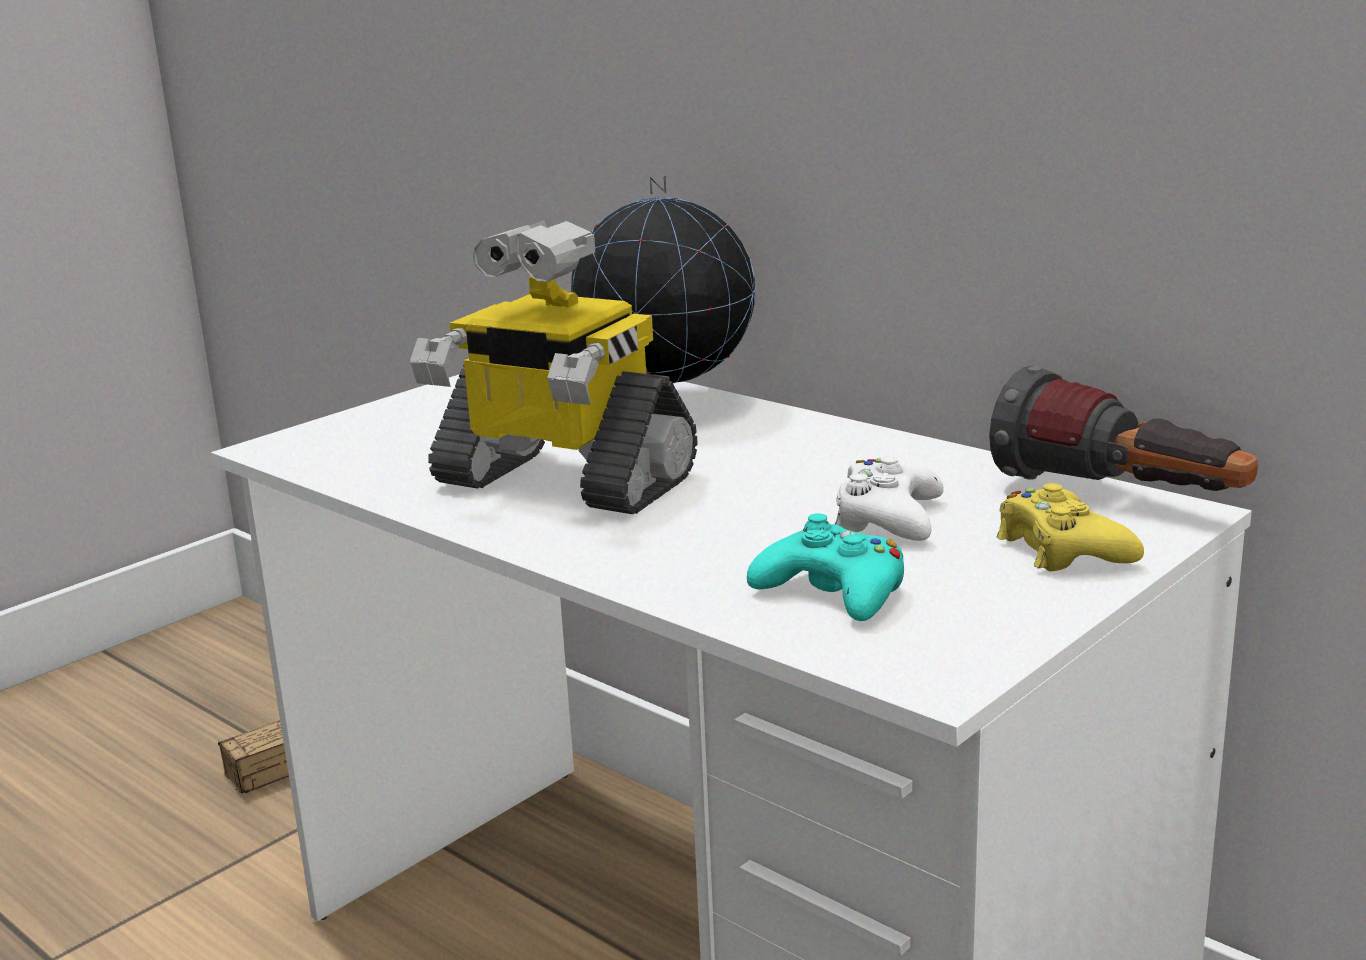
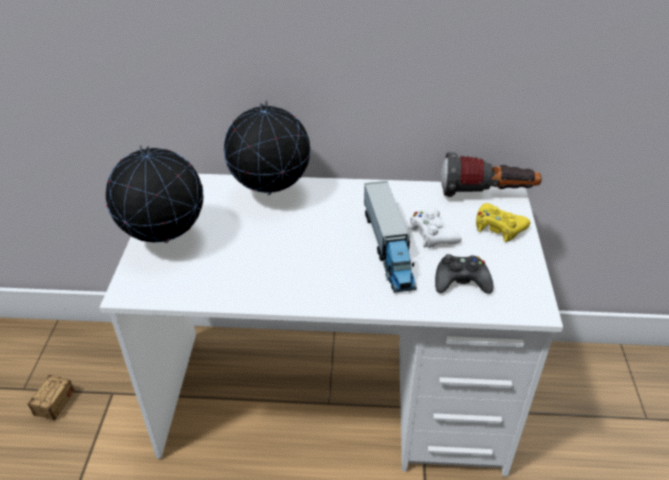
camera: 40 degrees left, 20 degrees up
(414, 413) = (165, 241): none -> globe
(560, 482) = (292, 261): toy robot -> none
(763, 512) = (388, 248): none -> toy truck
(833, 592) = (461, 281): turquoise game controller -> black game controller

